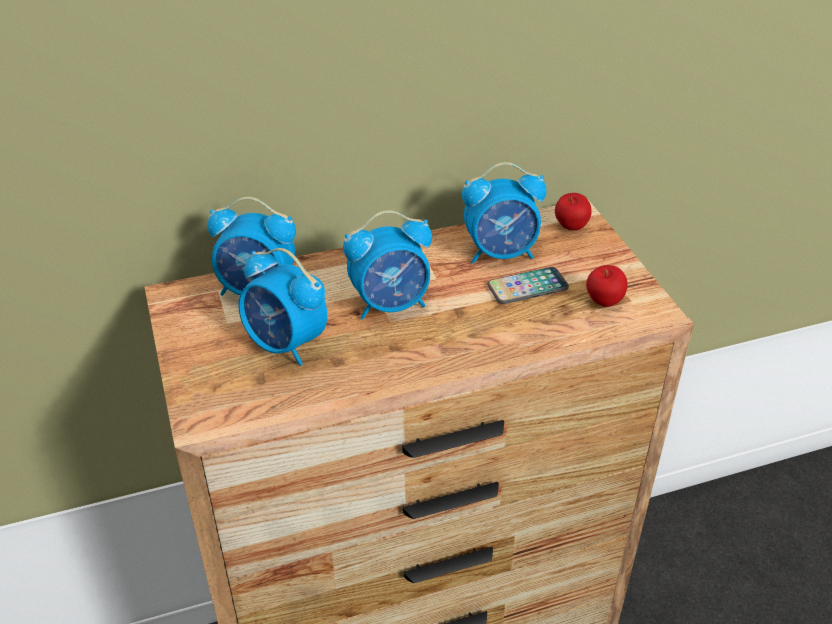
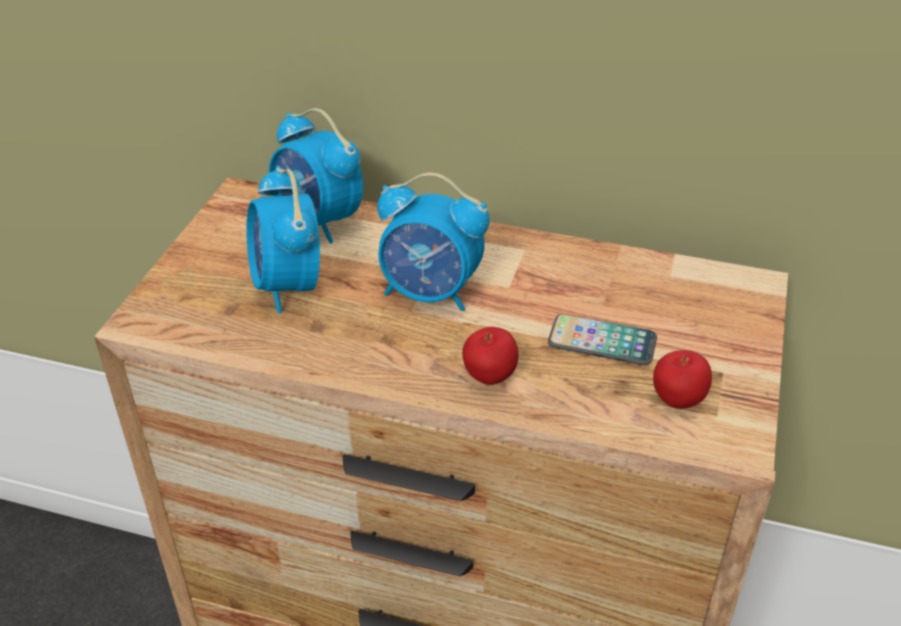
camera: 35 degrees right, 0 degrees up
(501, 253) = (611, 291): alarm clock -> none
(570, 228) = (727, 297): apple -> apple (489, 378)

